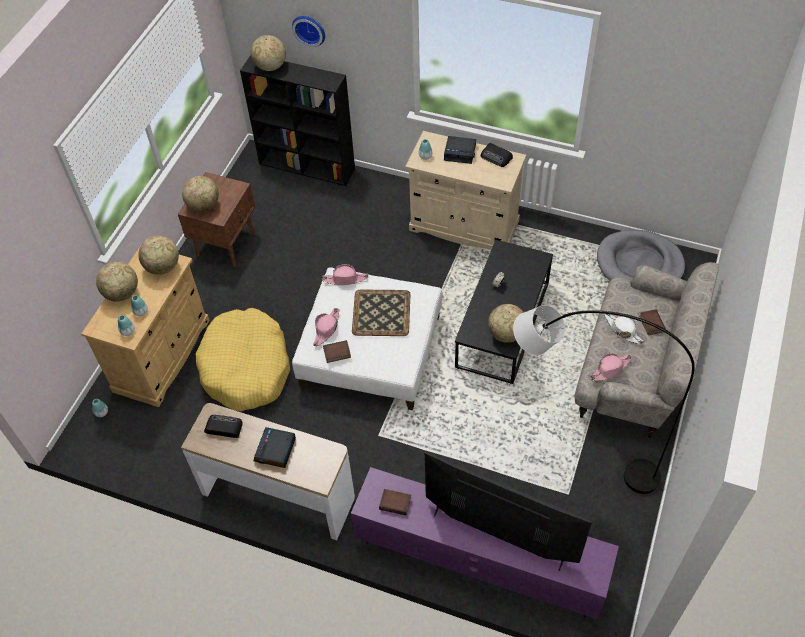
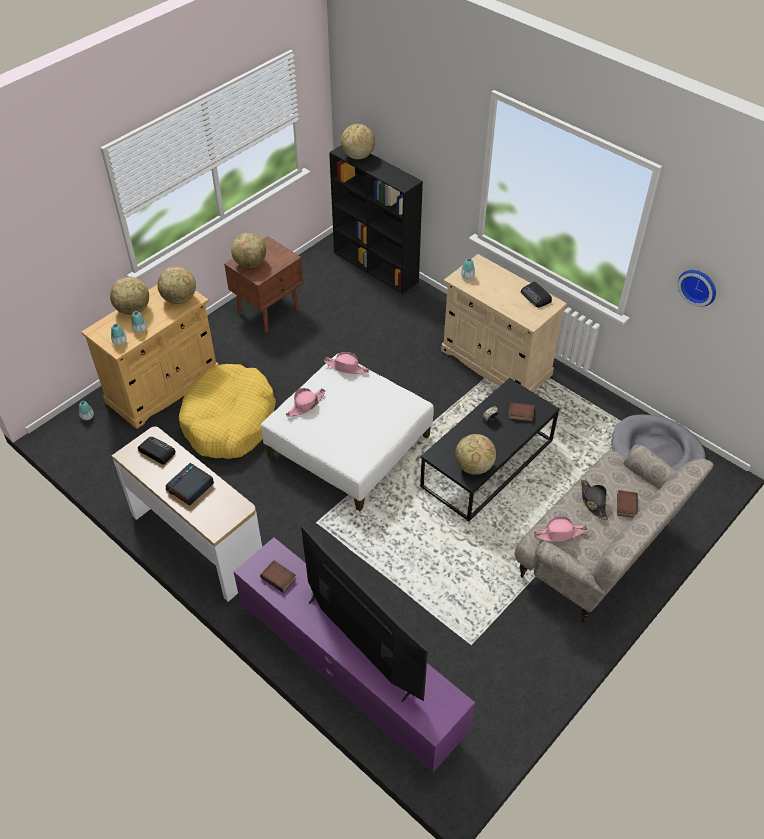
camera: 20 degrees right, 5 degrees down
(310, 29) = (399, 127): wall clock -> wall clock (698, 286)
(336, 354) = (303, 429): book -> book (520, 414)
(382, 313) = (363, 408): tray -> none
(460, 152) = (503, 283): alarm clock -> none
(574, 457) = (495, 612): grey floor lamp -> none
(623, 330) = (593, 501): white hat -> black hat

